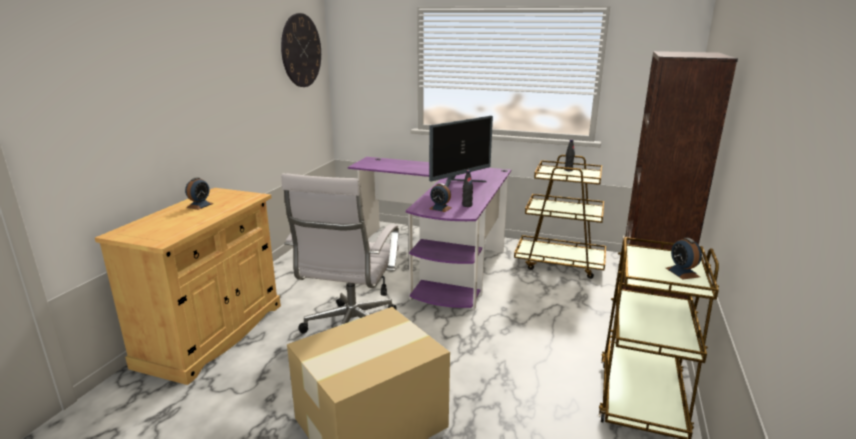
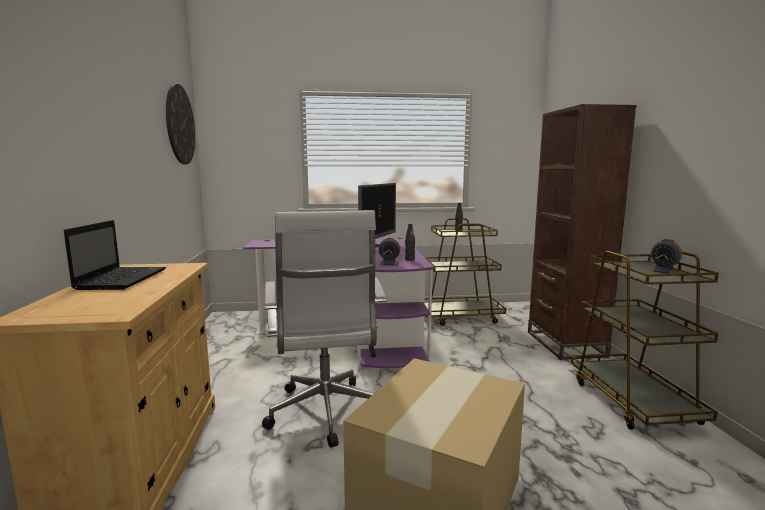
camera: 25 degrees left, 10 degrees down
(200, 205) = (122, 279): alarm clock -> laptop

